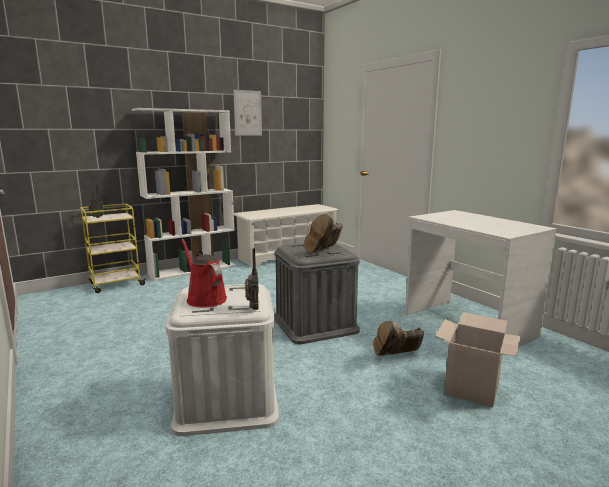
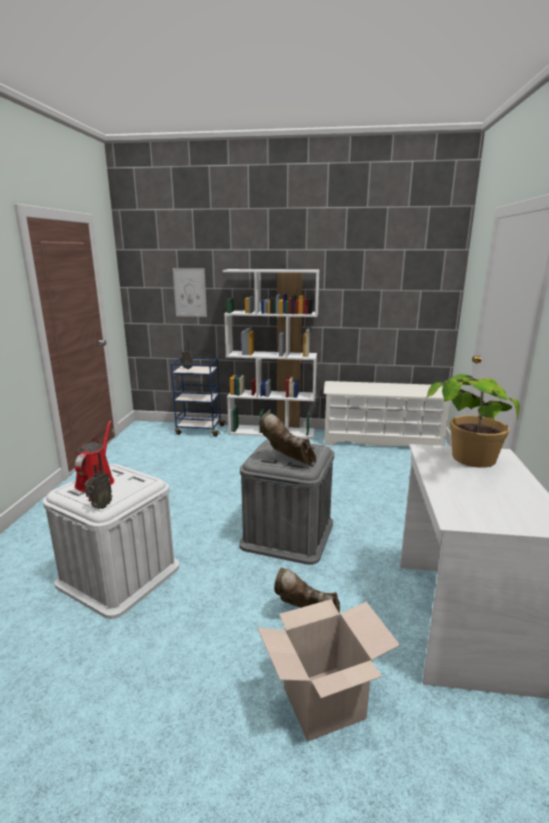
camera: 40 degrees right, 5 degrees up
(116, 284) = (199, 430): yellow cart -> blue cart
(247, 113) = (354, 271): picture -> picture (190, 292)
(324, 251) = (288, 460): brown boot -> brown boot turned 60 degrees clockwise
(455, 218) = (464, 465): none -> potted plant

